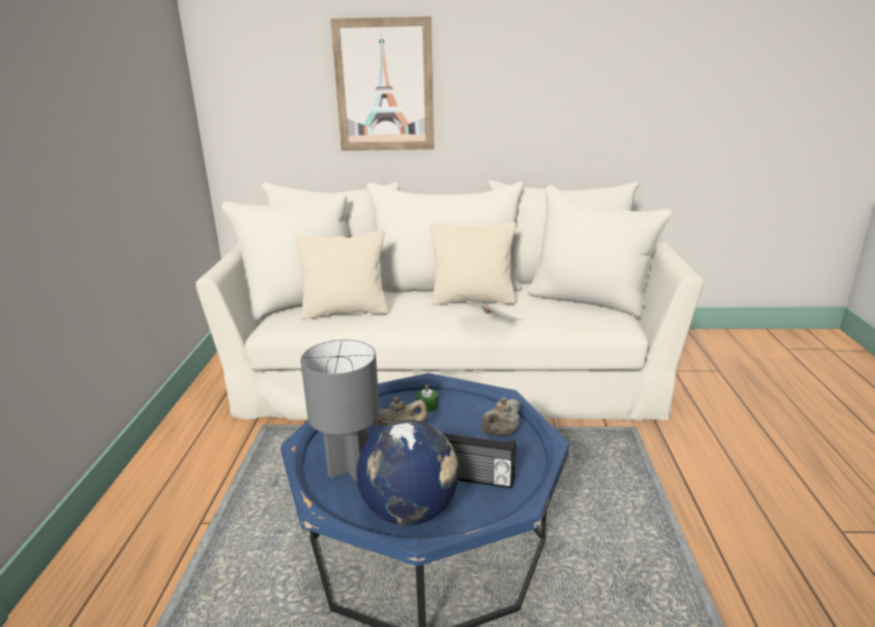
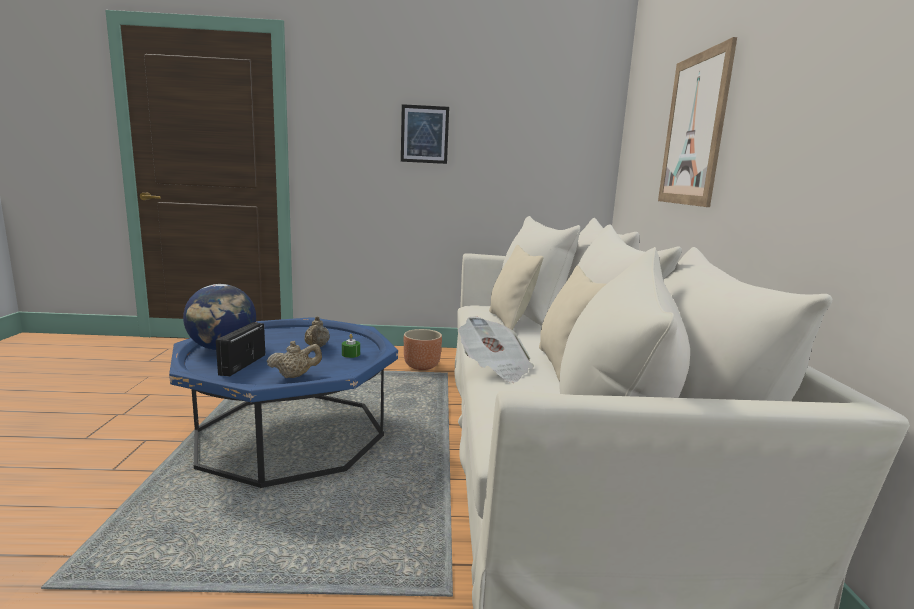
camera: 85 degrees right, 10 degrees down
(52, 118) = (424, 134): none -> picture
(226, 445) = (422, 366): none -> brown planter
(349, 468) = (282, 335): grey table lamp -> none
(501, 433) = (295, 376): beige teapot -> beige teapot turned 120 degrees clockwise

